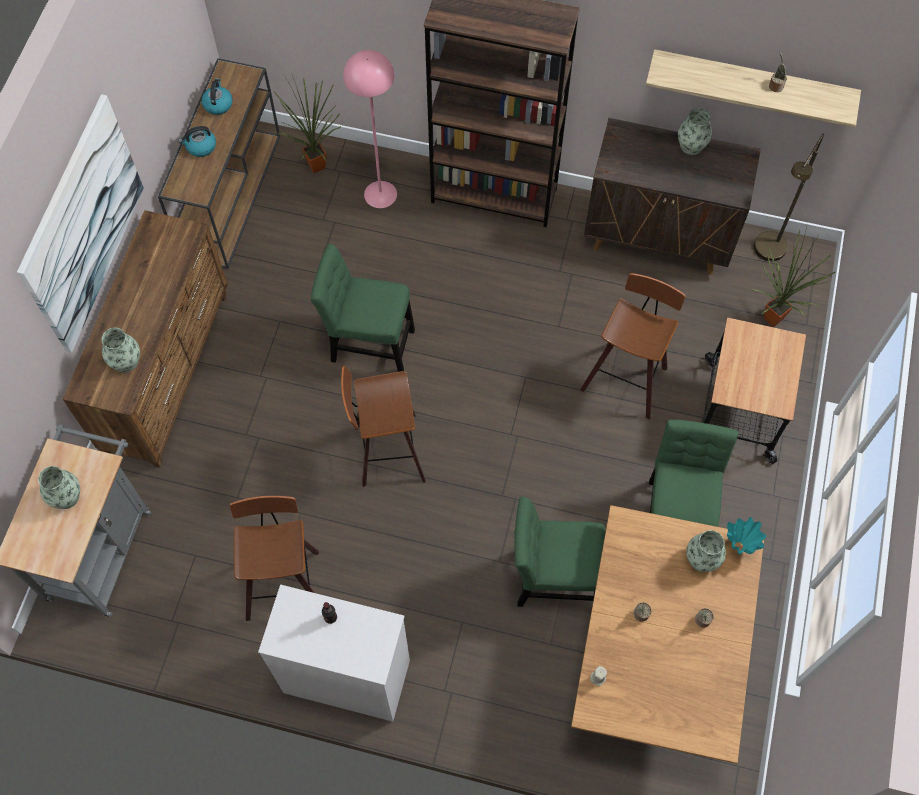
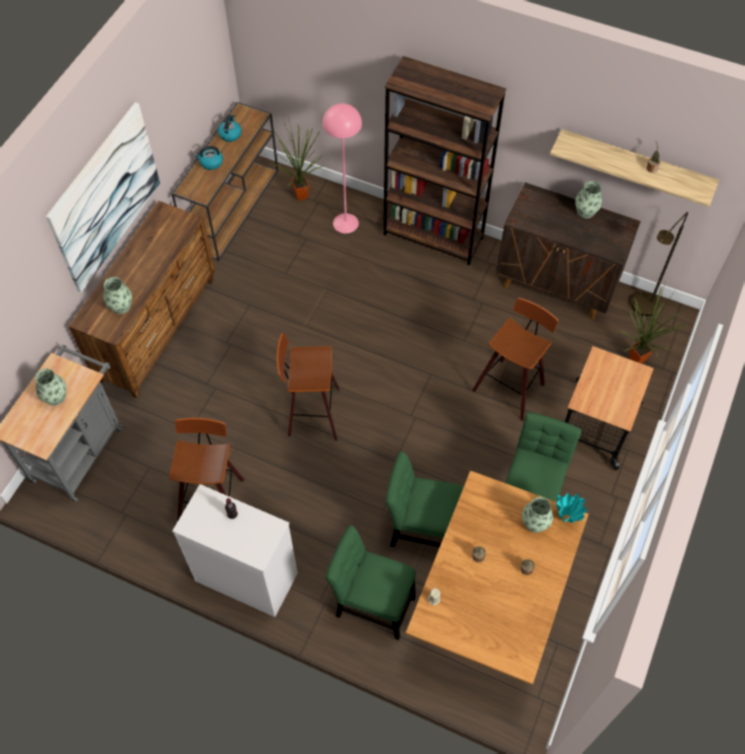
camera: 10 degrees right, 5 degrees down
(368, 343) = (314, 331): green chair -> green chair (372, 604)

